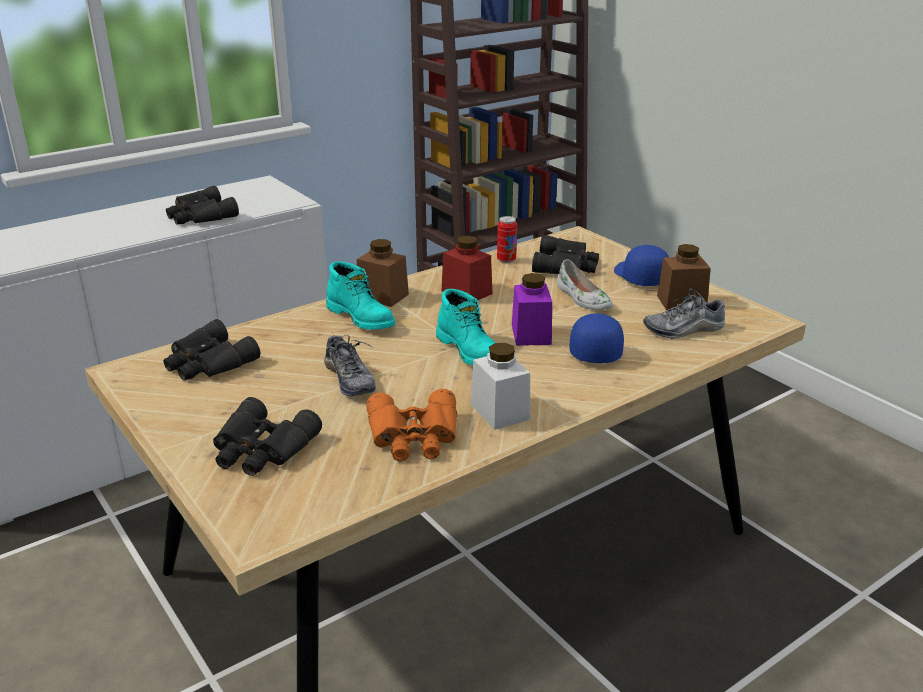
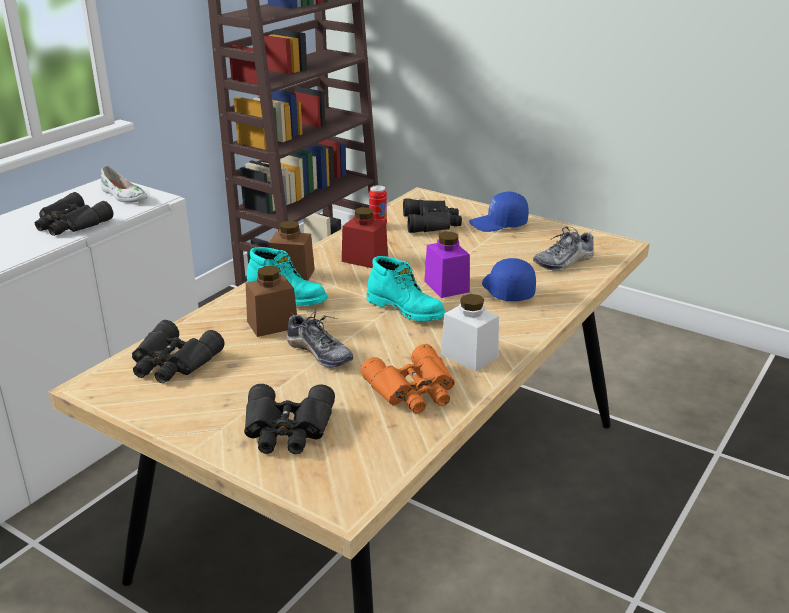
camera: 20 degrees left, 0 degrees up
(582, 298) = (466, 249): white shoe -> white shoe (123, 196)
(639, 277) = (499, 224): blue cap -> blue cap turned 60 degrees counterclockwise
(681, 302) = (546, 239): brown jar -> brown jar (272, 324)

